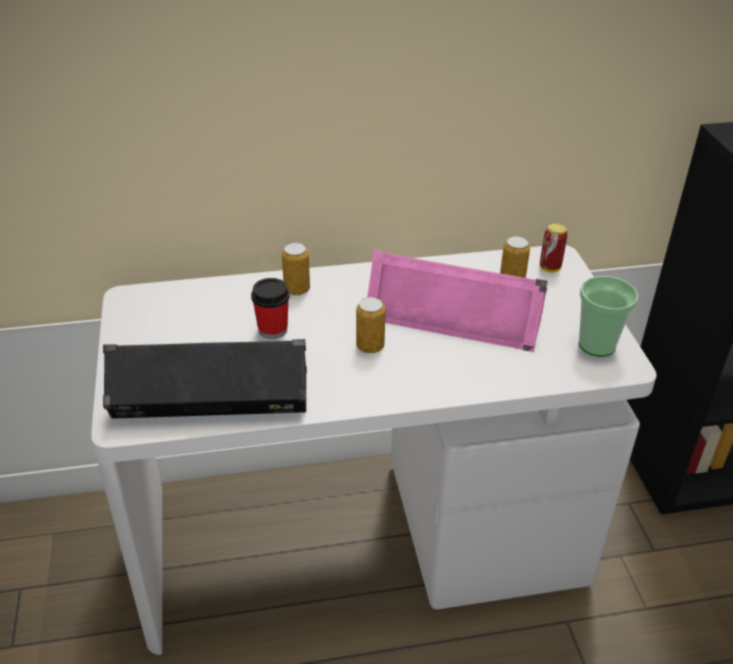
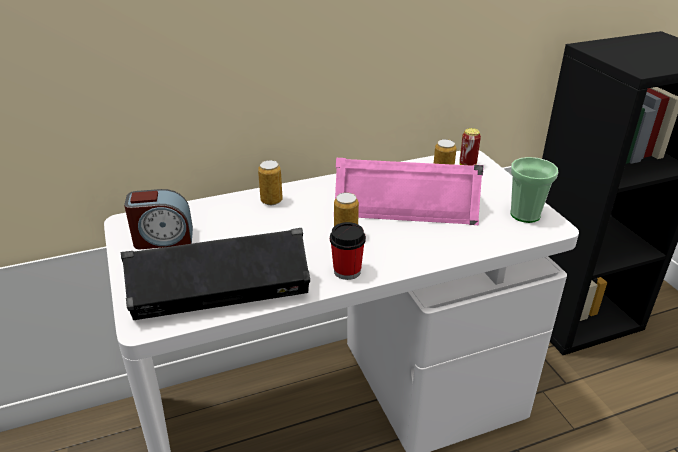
camera: 10 degrees left, 5 degrees down
(164, 324) = (163, 239): none -> alarm clock
(272, 330) = (260, 233): cup -> cup (347, 271)

